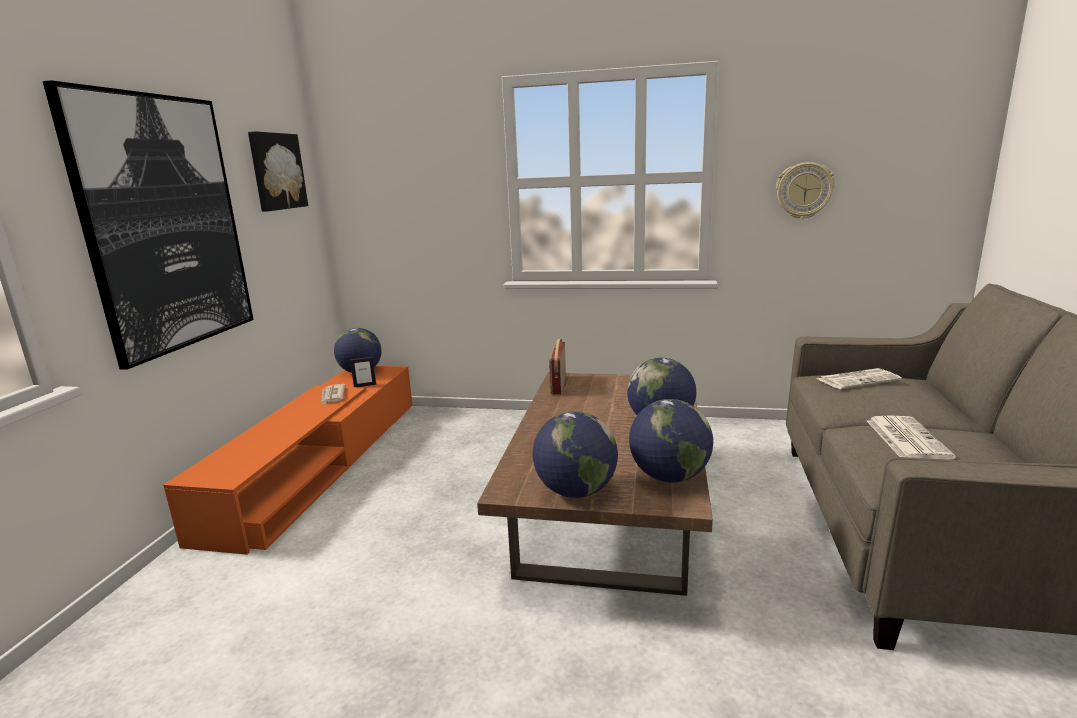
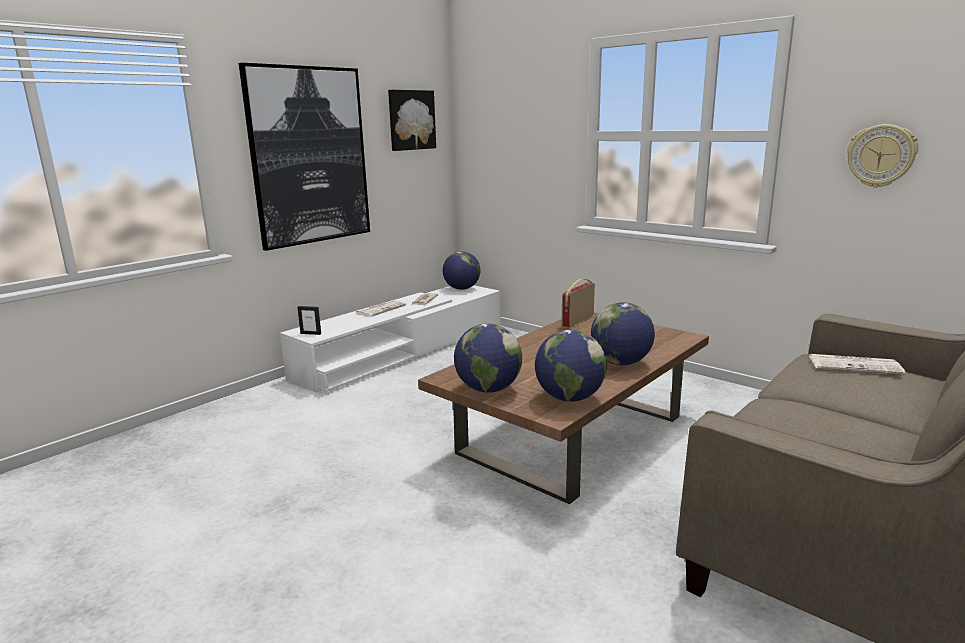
camera: 30 degrees right, 0 degrees up
(321, 462) = (404, 350): orange tv stand -> white tv stand
(365, 385) = (454, 298): picture frame -> picture frame (311, 333)
(906, 438) = (807, 417): newspaper -> newspaper (381, 309)

